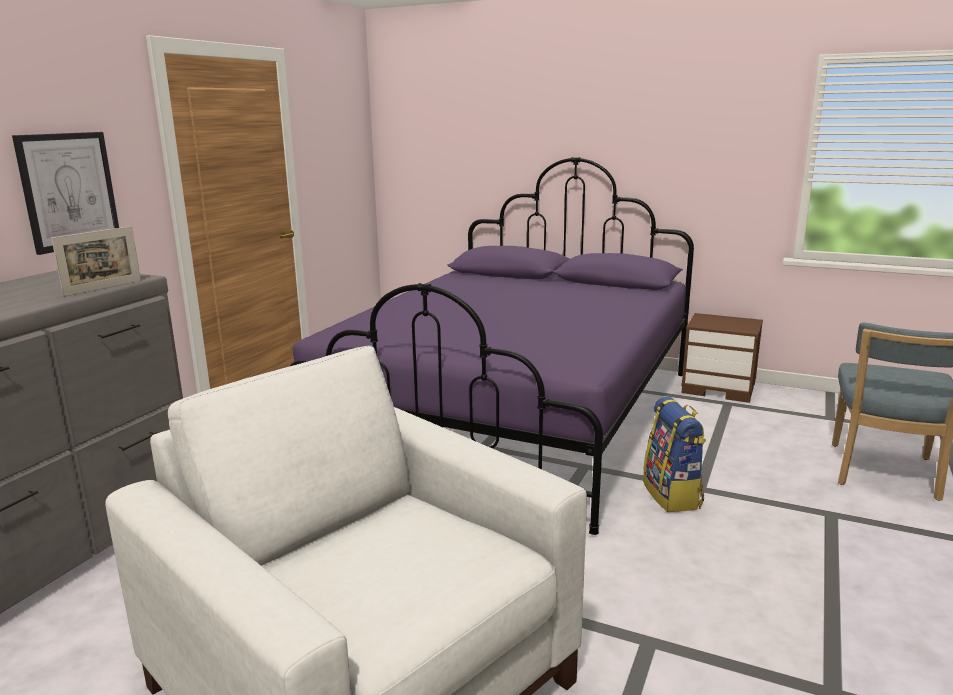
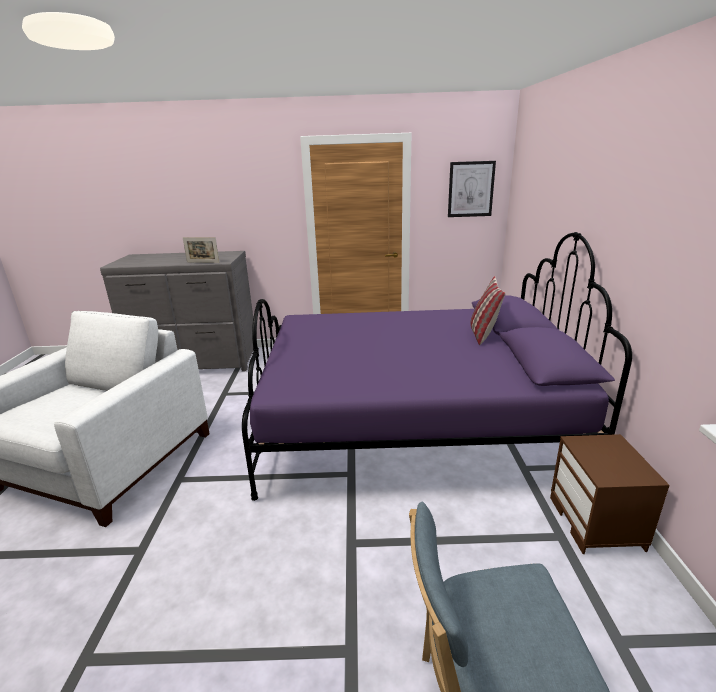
camera: 65 degrees right, 5 degrees up
(69, 191) = (247, 216): picture -> picture (470, 189)
(527, 282) = (483, 334): none -> pillow
(673, 495) = (330, 529): backpack -> none

